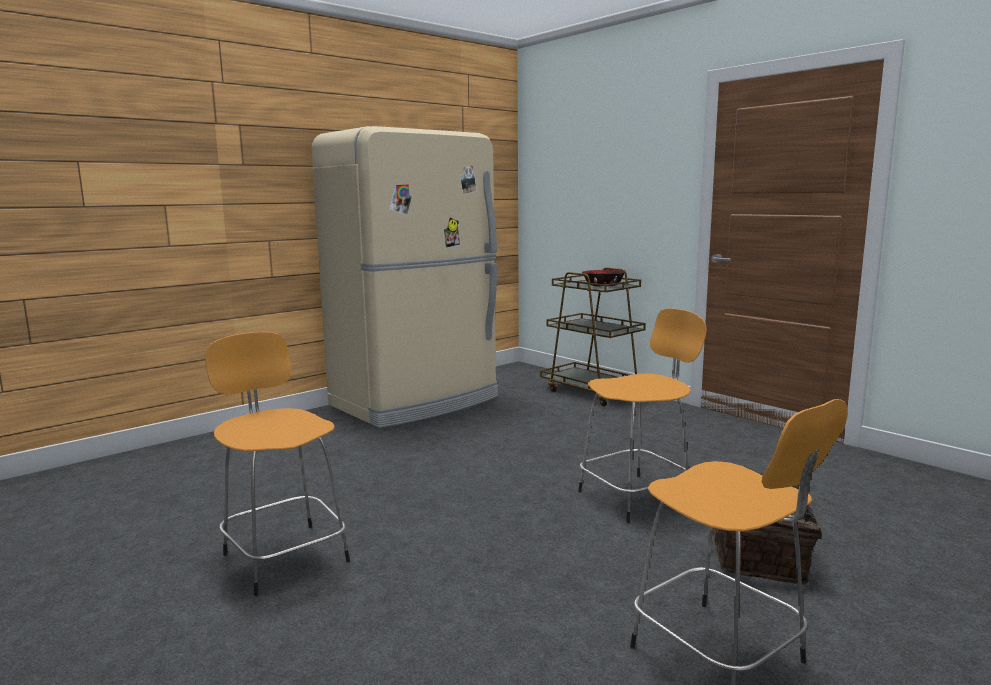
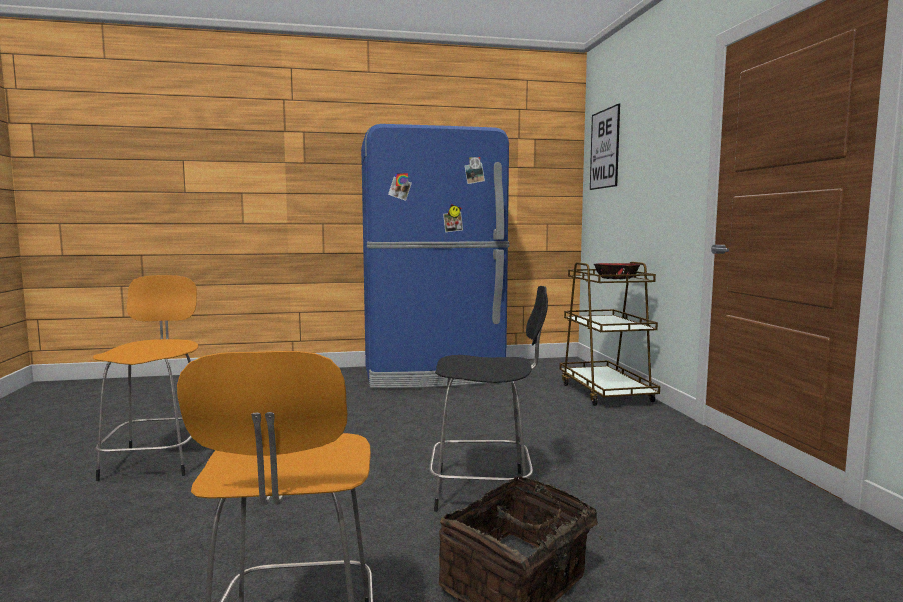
camera: 30 degrees right, 5 degrees down
(417, 402) = (434, 374): beige fridge -> blue fridge
(554, 154) = (604, 149): none -> picture
(637, 497) = (485, 491): orange stool -> black stool

